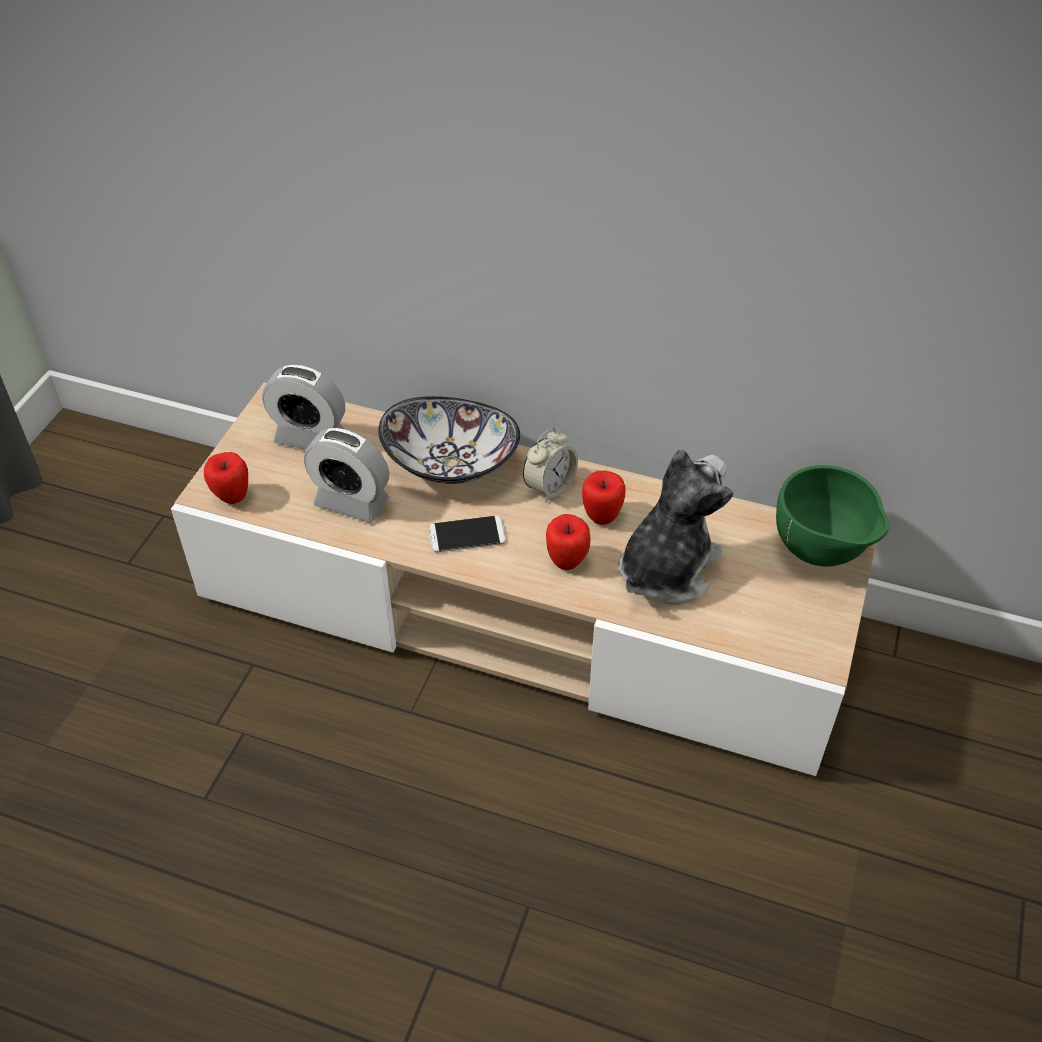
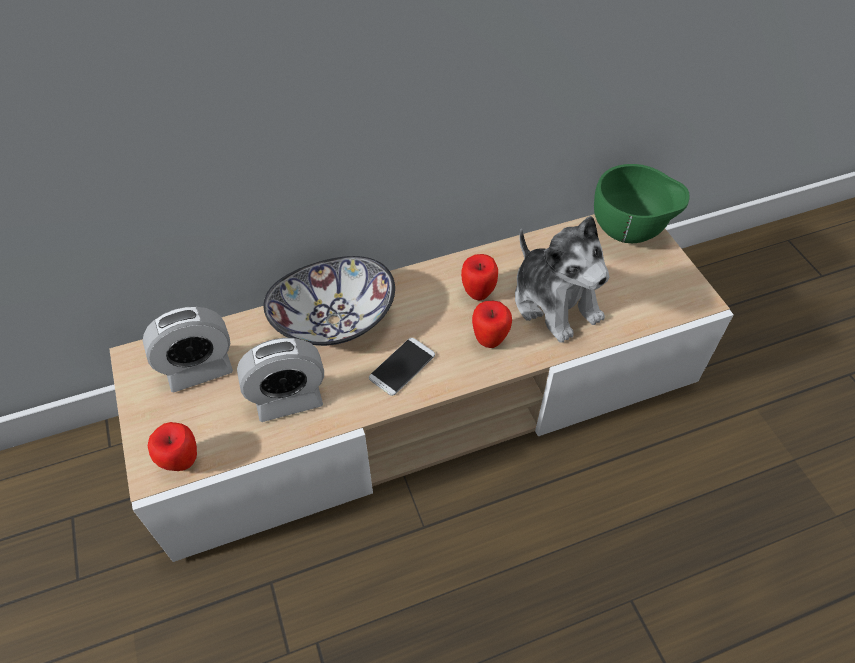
camera: 40 degrees left, 5 degrees up
(549, 487) = (422, 294): alarm clock -> none
(666, 569) = (555, 302): plush toy -> plush toy turned 150 degrees clockwise

